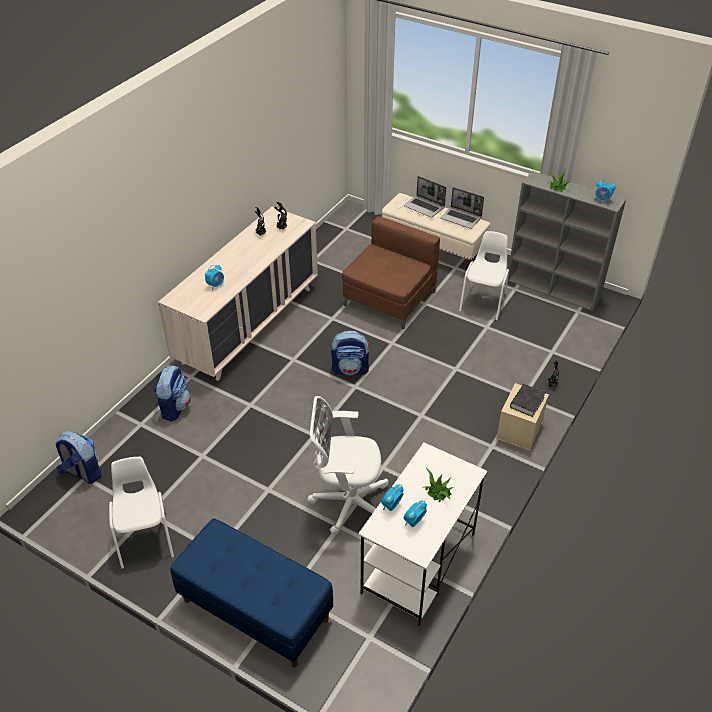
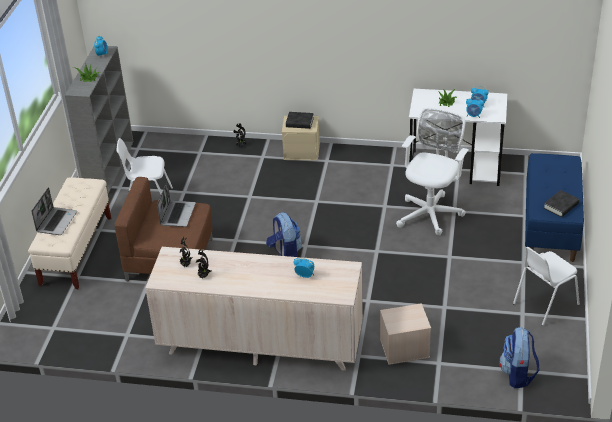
camera: 110 degrees left, 5 degrees down
(174, 407) = (404, 349): backpack -> beige storage box
(211, 559) = (561, 206): none -> black book
(347, 503) = (431, 213): white office chair -> white office chair turned 135 degrees counterclockwise
(461, 218) = (69, 193): laptop -> laptop (177, 214)

